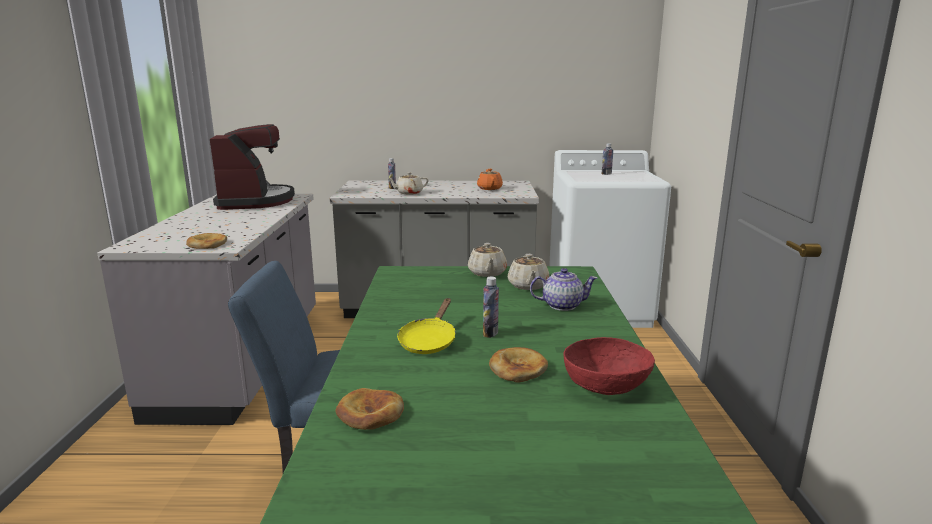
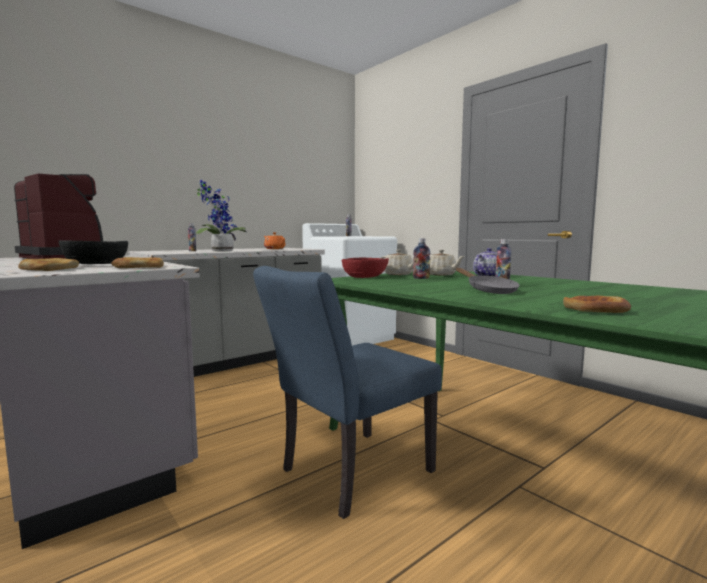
camera: 40 degrees left, 10 degrees down
(212, 228) = (96, 264): none -> black bowl
(409, 193) = (220, 251): beige teapot -> potted plant
(429, 341) = (488, 291): yellow frying pan -> grey frying pan
(473, 290) = (421, 278): none -> bottle
(518, 368) = (569, 289): bread -> bread (49, 269)
(606, 385) = (618, 287): red bowl -> red bowl (365, 277)

